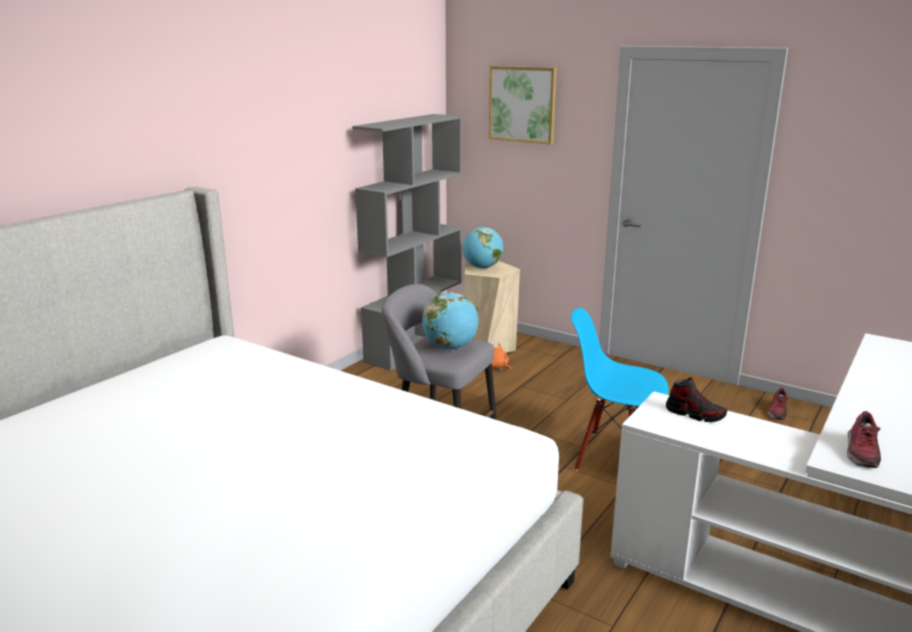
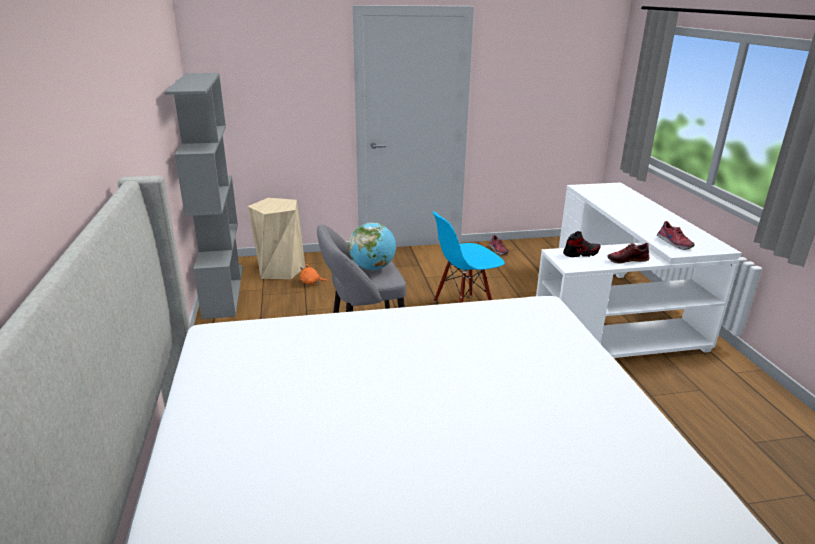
camera: 45 degrees left, 5 degrees up
(482, 267) = (268, 206): globe -> none
(522, 104) = (267, 58): picture -> none
(747, 445) = (627, 260): none -> shoe

